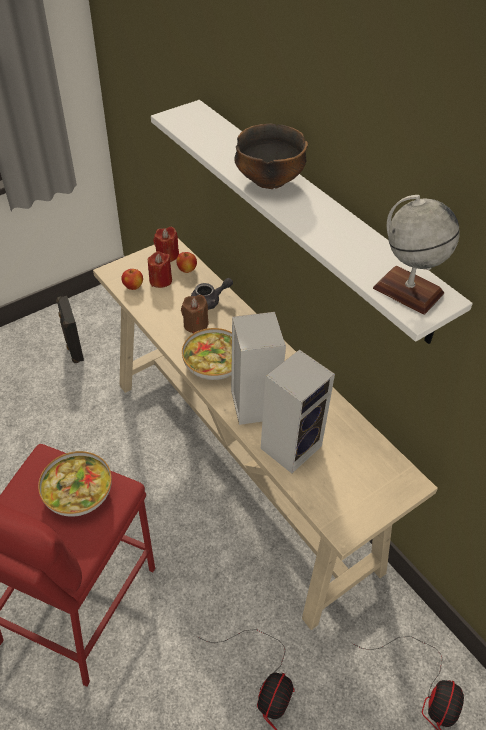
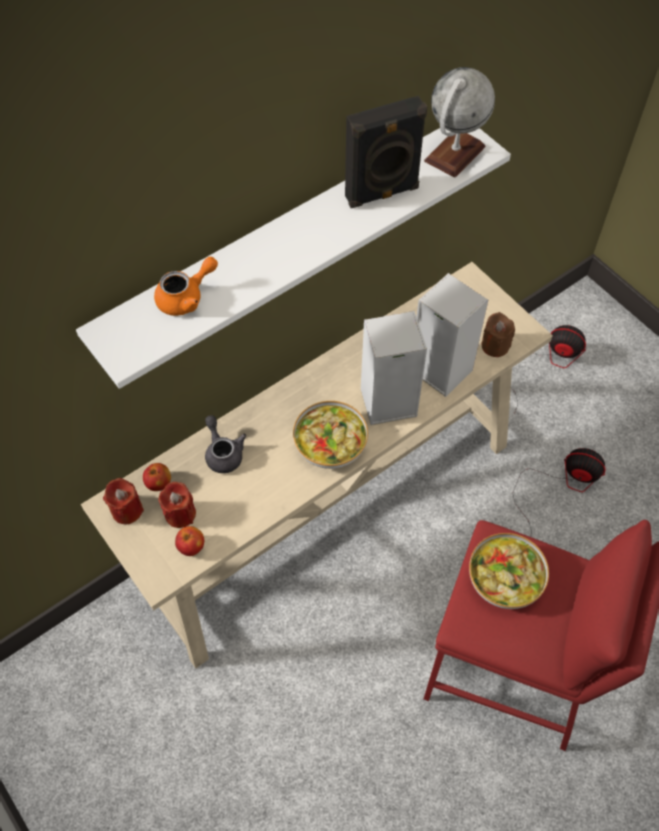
camera: 90 degrees left, 10 degrees up
(73, 349) = (119, 748): black speaker -> black speaker (382, 194)
(195, 324) = (265, 466): brown candle -> brown candle (495, 345)
(223, 139) = (186, 298): none -> orange teapot
(269, 181) = (280, 252): bowl -> none

